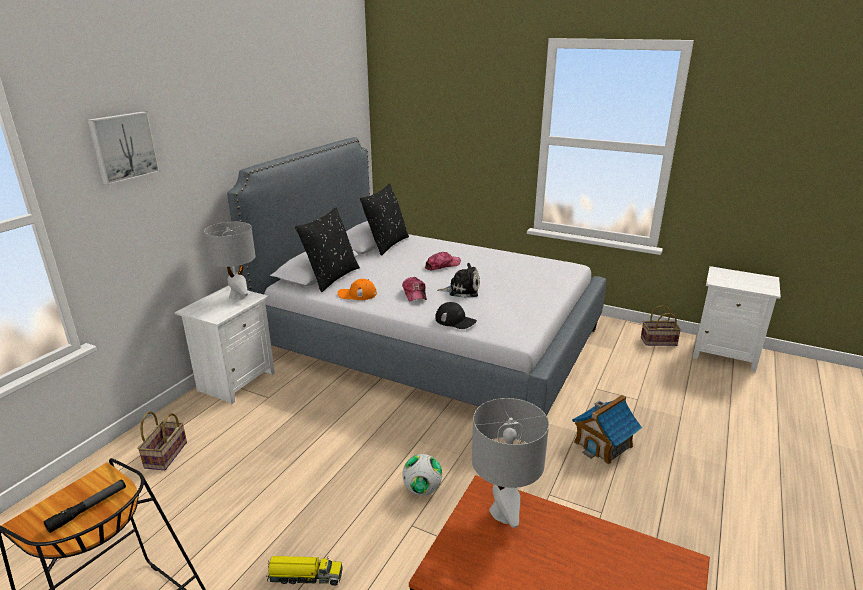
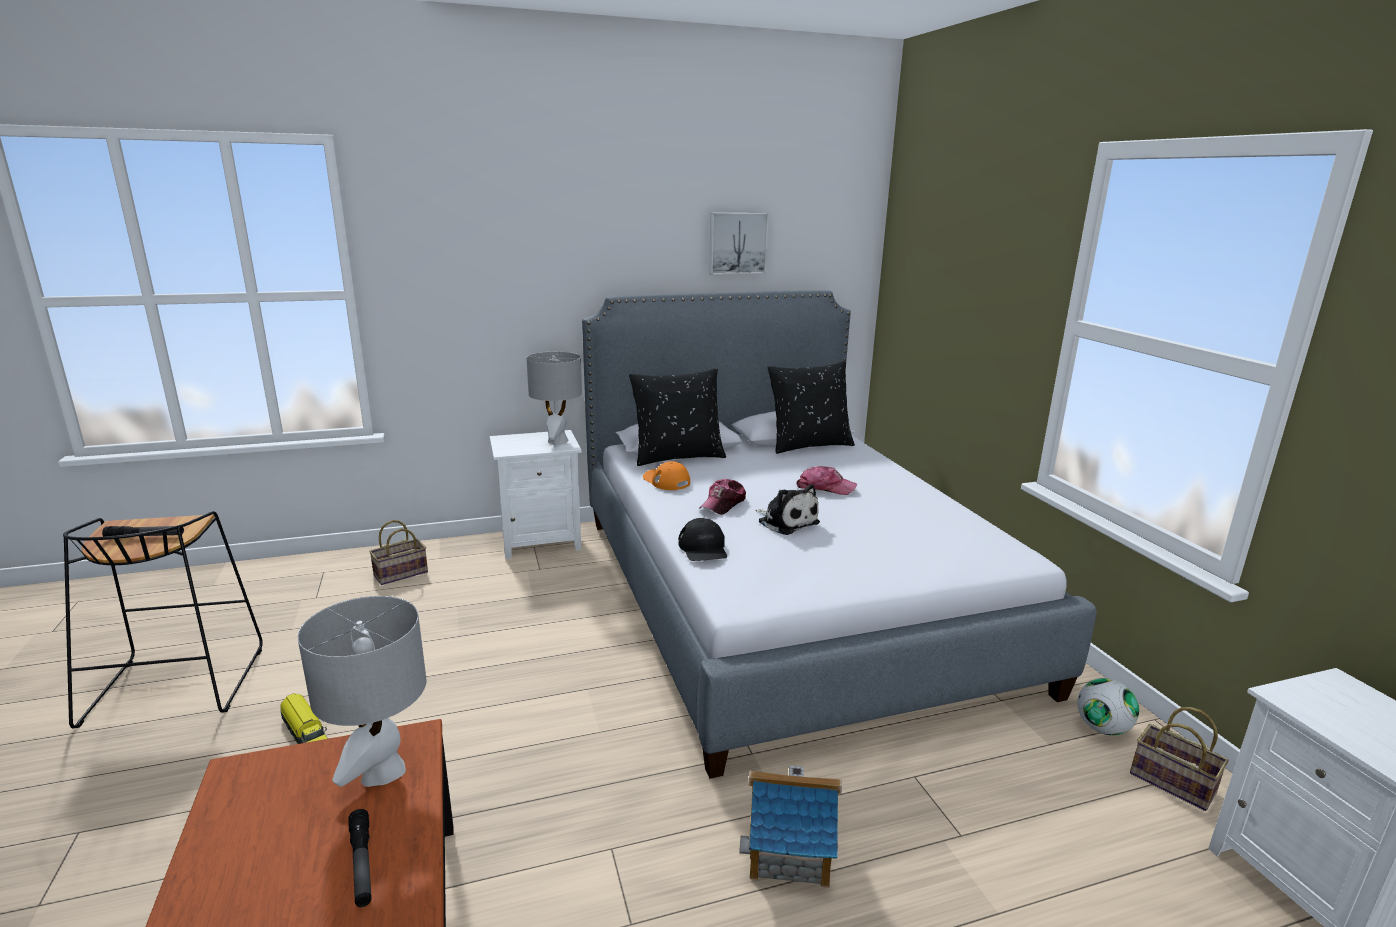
camera: 45 degrees right, 5 degrees down
(123, 147) = (458, 244): picture -> picture (737, 243)
(422, 489) = (507, 737): football -> football (1102, 728)
(576, 545) = (362, 863): none -> flashlight

